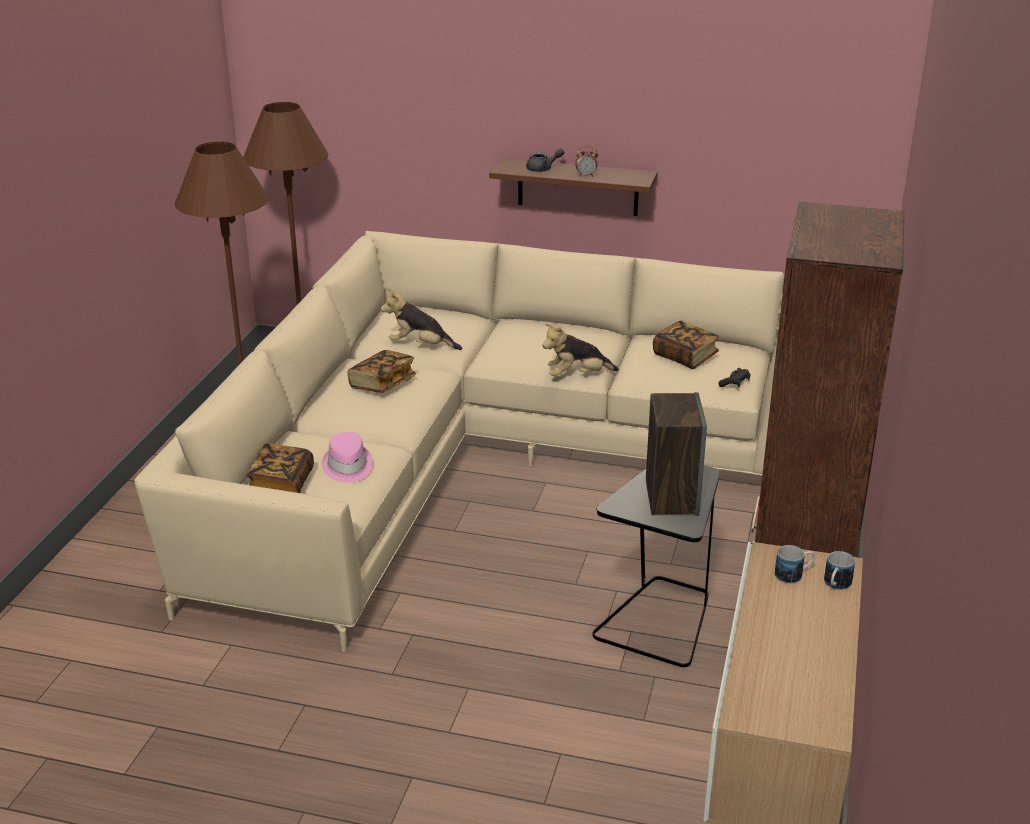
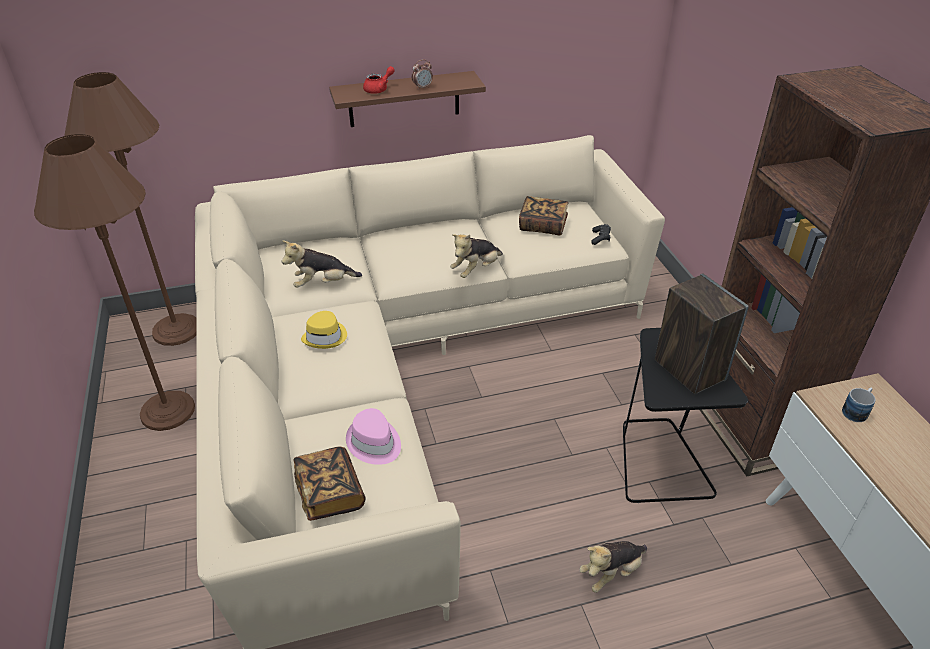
camera: 30 degrees left, 10 degrees up
(382, 384) = (325, 337): book -> yellow hat
(519, 679) = (611, 573): none -> plush toy
(543, 169) = (379, 89): grey teapot -> red teapot
(835, 585) = (892, 408): mug -> none

